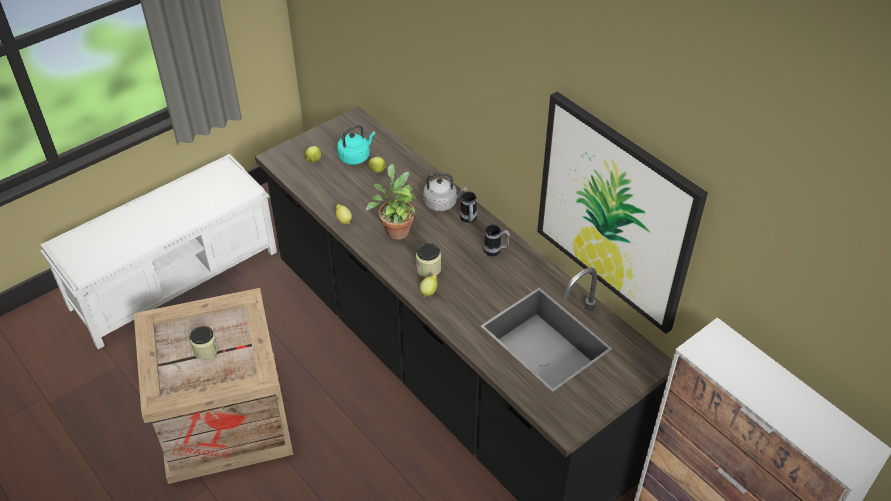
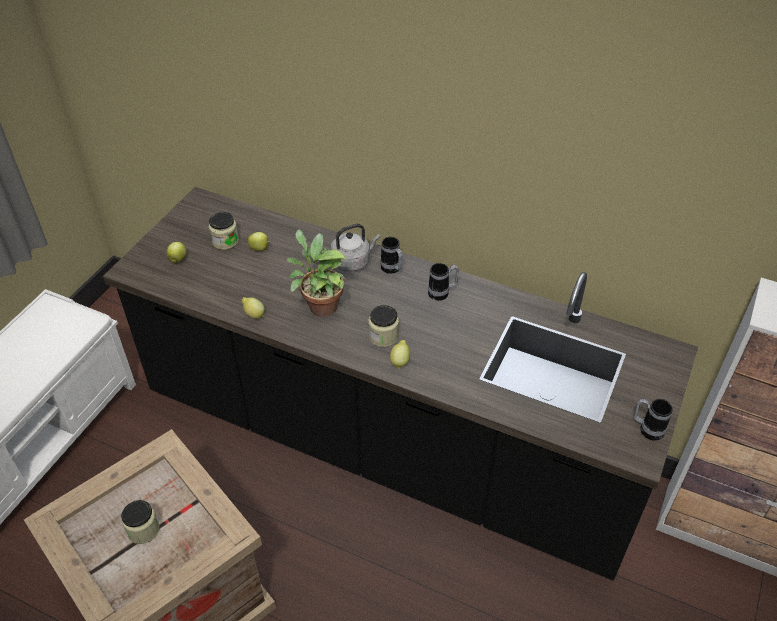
camera: 25 degrees left, 0 degrees up
(355, 157) = (225, 241): turquoise kettle -> jar
(586, 410) = (647, 429): none -> mug
(615, 212) = (600, 201): picture -> none

